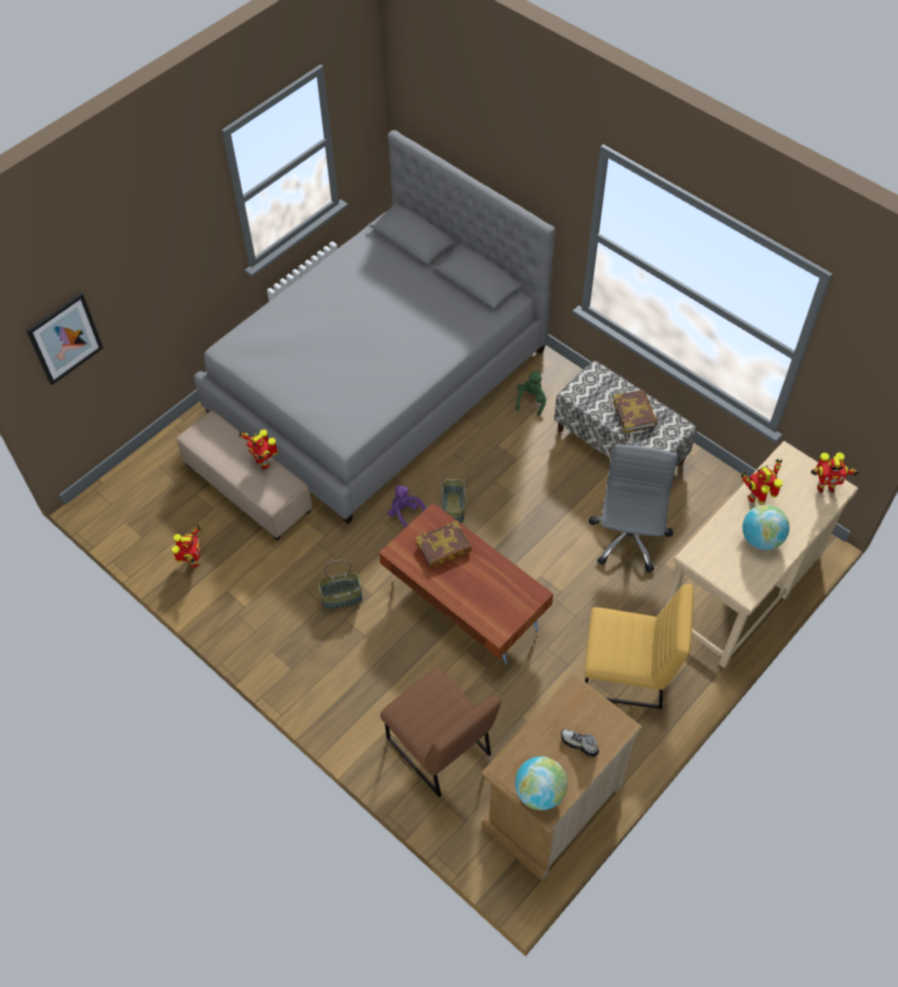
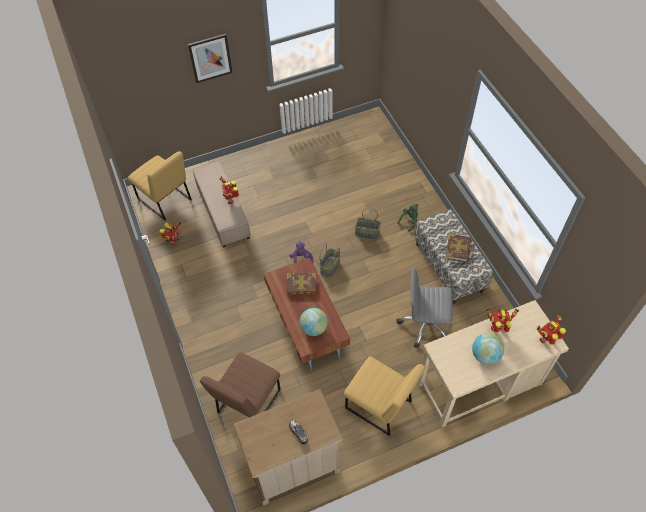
camera: 25 degrees right, 0 degrees up
(64, 338) = (136, 89): picture -> picture (210, 58)
(143, 502) = (165, 200): none -> yellow chair
(341, 598) = (240, 293): basket -> basket (366, 233)
(378, 380) = (327, 178): grey bed -> none
(440, 749) = (247, 402): brown chair -> brown chair turned 45 degrees clockwise
(539, 792) = (259, 451): globe -> globe (313, 328)
(628, 538) = (424, 324): grey office chair -> grey office chair turned 120 degrees counterclockwise
(824, 487) = (546, 339): toy robot -> toy robot turned 120 degrees clockwise

